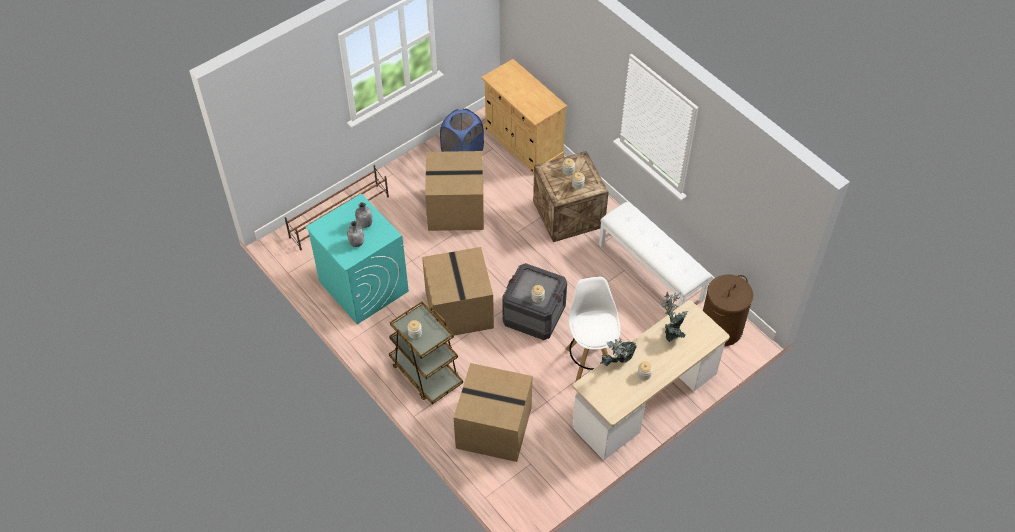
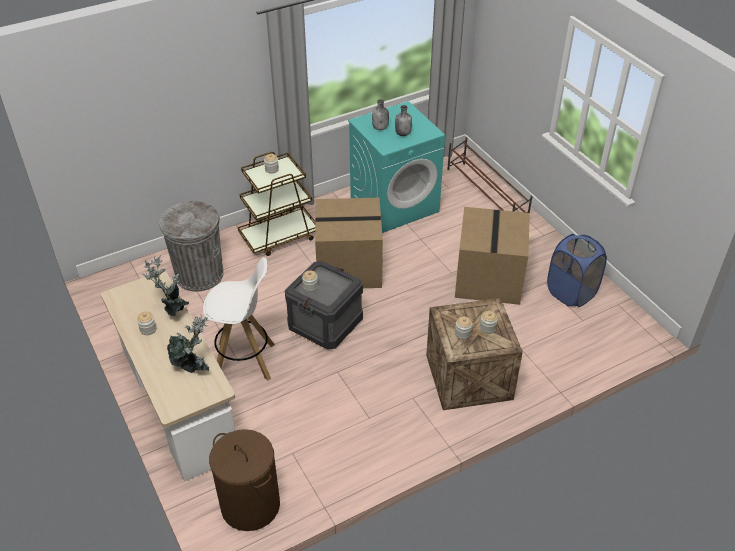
camera: 100 degrees right, 10 degrees down
(492, 428) = (199, 274): cardboard box -> grey trash can
(523, 142) = (593, 350): beige cabinet -> none
(651, 272) = (360, 446): white bench -> none

